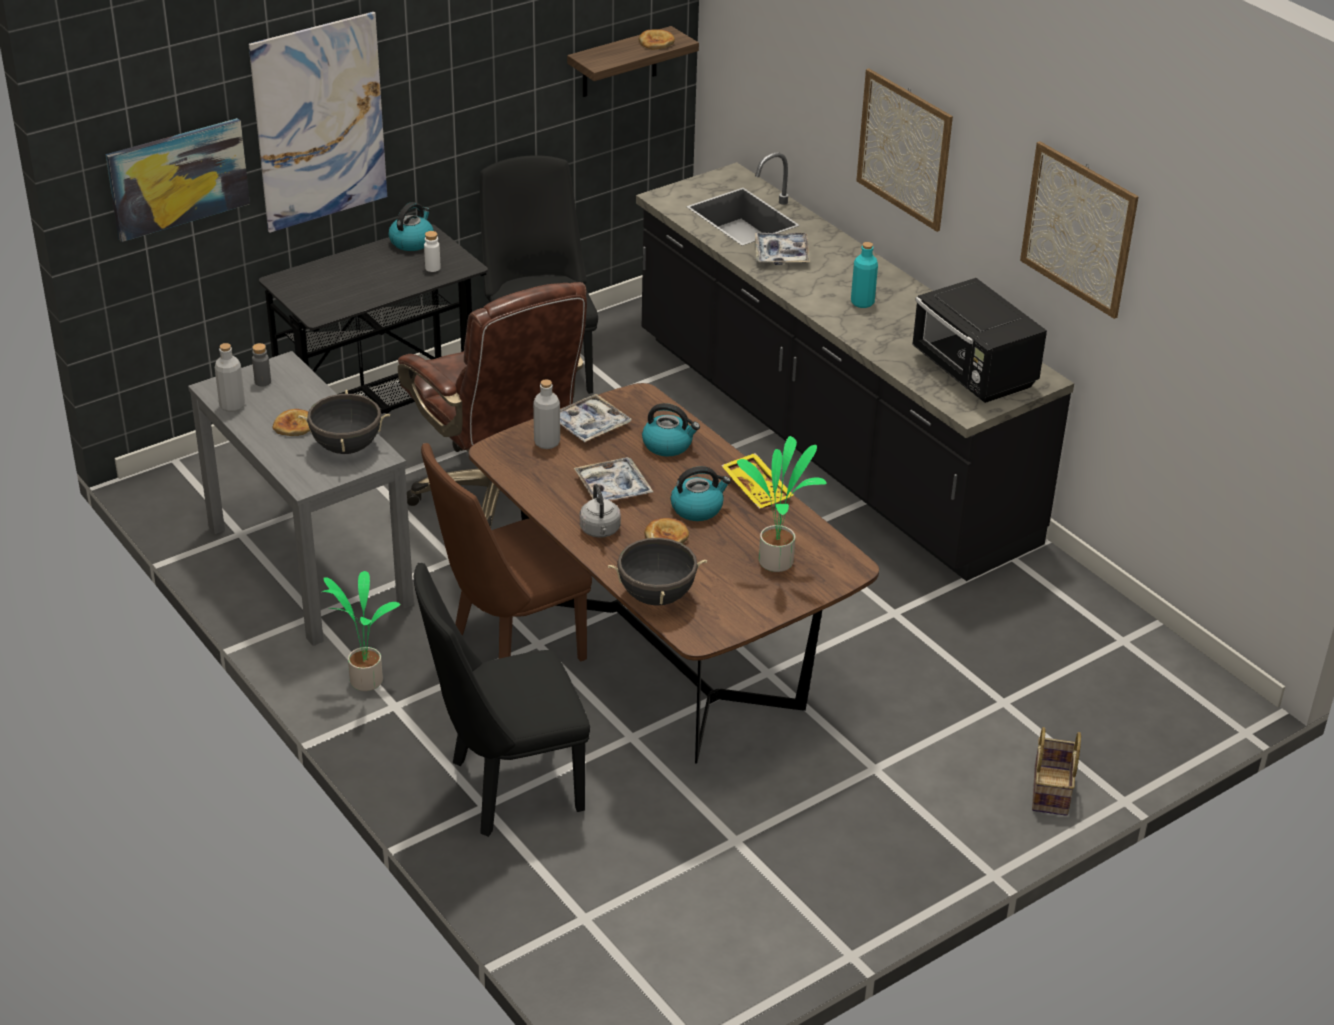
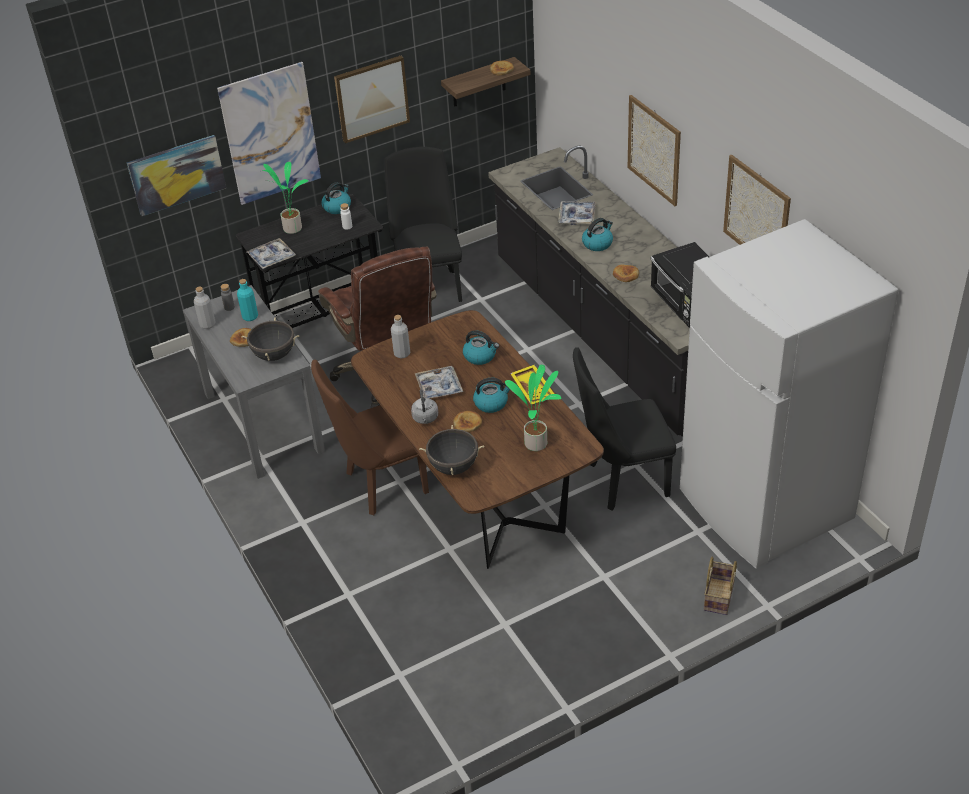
camera: 10 degrees right, 5 degrees up
(364, 680) = (286, 503): potted plant -> potted plant (291, 228)
(468, 76) = (371, 98): none -> picture
(505, 789) = (363, 582): black chair -> black chair (621, 482)
(590, 425) = (432, 341): tray -> tray (272, 258)
(819, 290) = (597, 243): none -> kettle
(862, 302) = (624, 253): turquoise bottle -> turquoise bottle (250, 317)
(870, 331) = (625, 275): none -> bread
(1095, 663) = (765, 504): none -> white fridge

